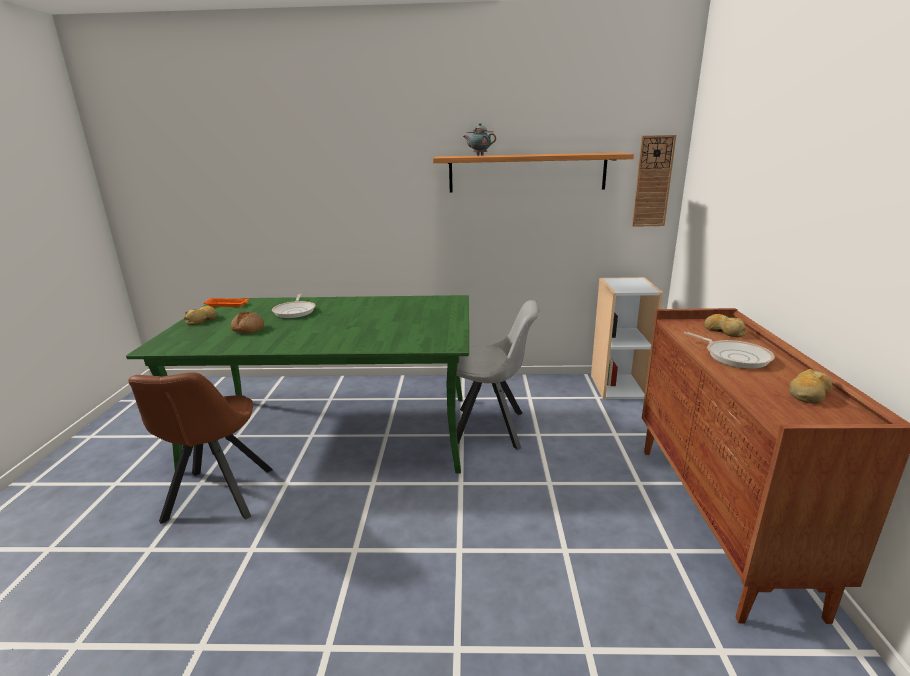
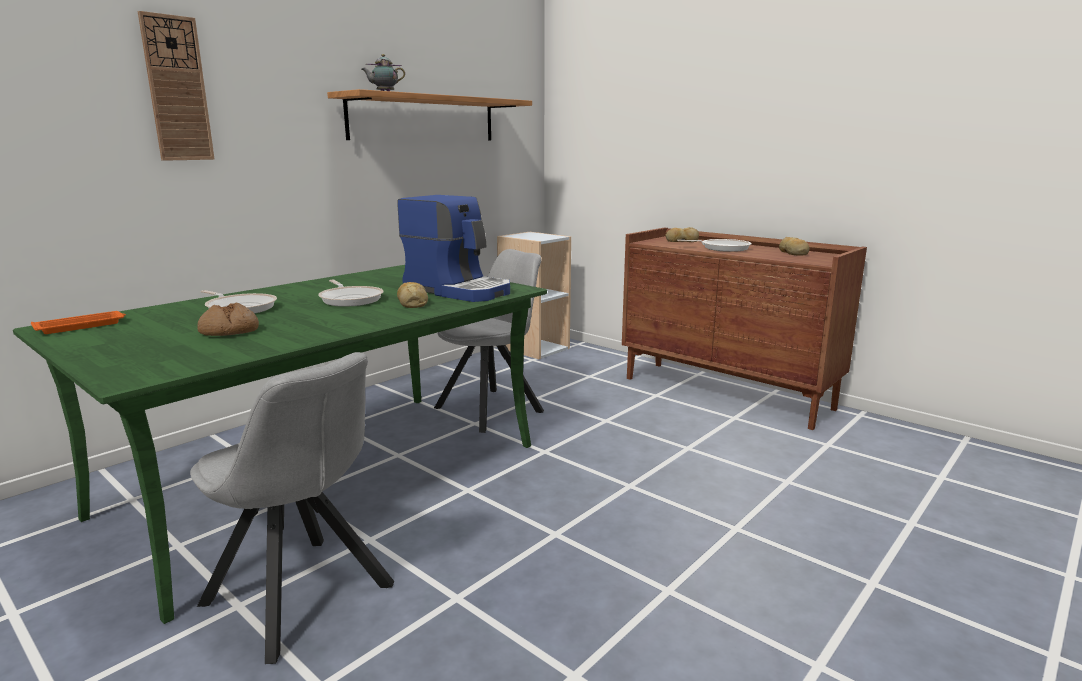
camera: 50 degrees left, 5 degrees down
(202, 320) = (100, 344): bread -> bread (412, 302)
(218, 496) = (301, 596): brown chair -> grey chair
(348, 321) = (351, 299): none -> frying pan
(415, 333) = (459, 290): none -> coffee machine
(652, 182) = (524, 134): wall clock -> wall clock (177, 89)

